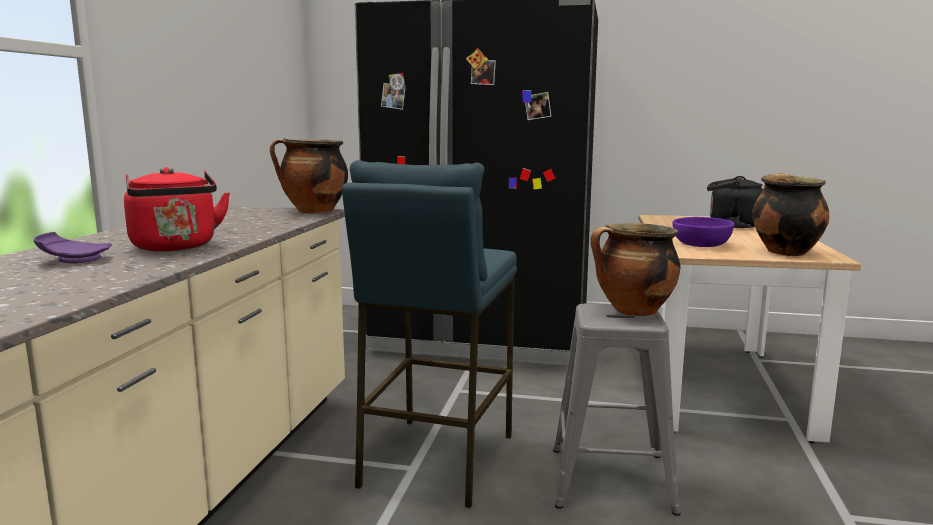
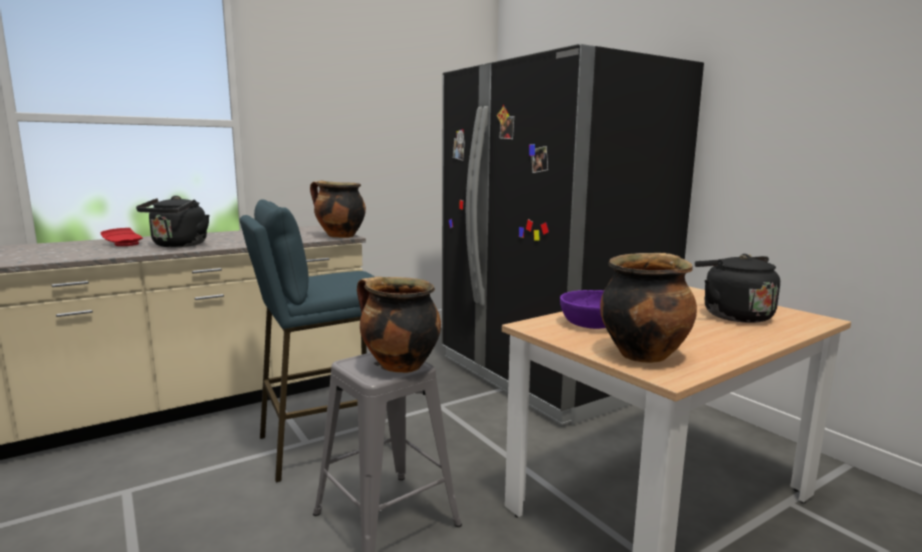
camera: 45 degrees right, 0 degrees up
(74, 260) = (125, 244): purple plate -> red plate
(176, 247) = (178, 245): red kettle -> black kettle

